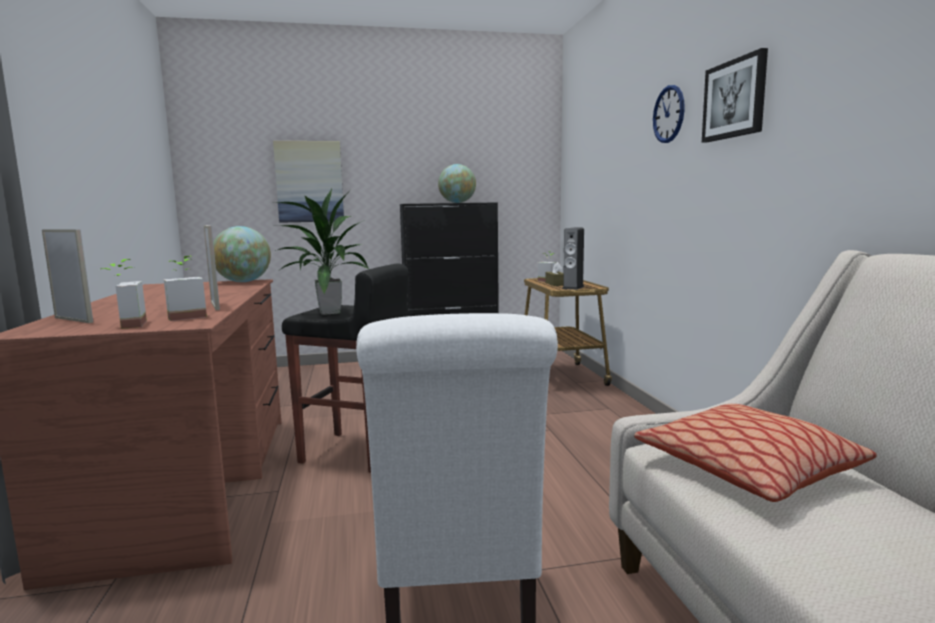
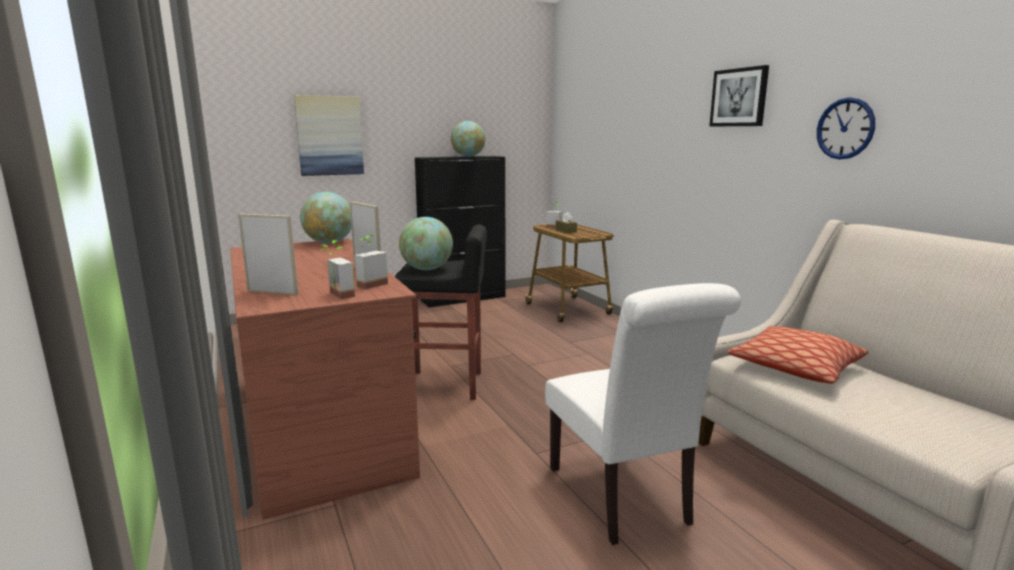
camera: 15 degrees left, 5 degrees up
(328, 312) = (427, 269): potted plant -> globe
(573, 287) = (584, 234): speaker -> none
(668, 114) = (675, 98): wall clock -> wall clock (845, 128)

